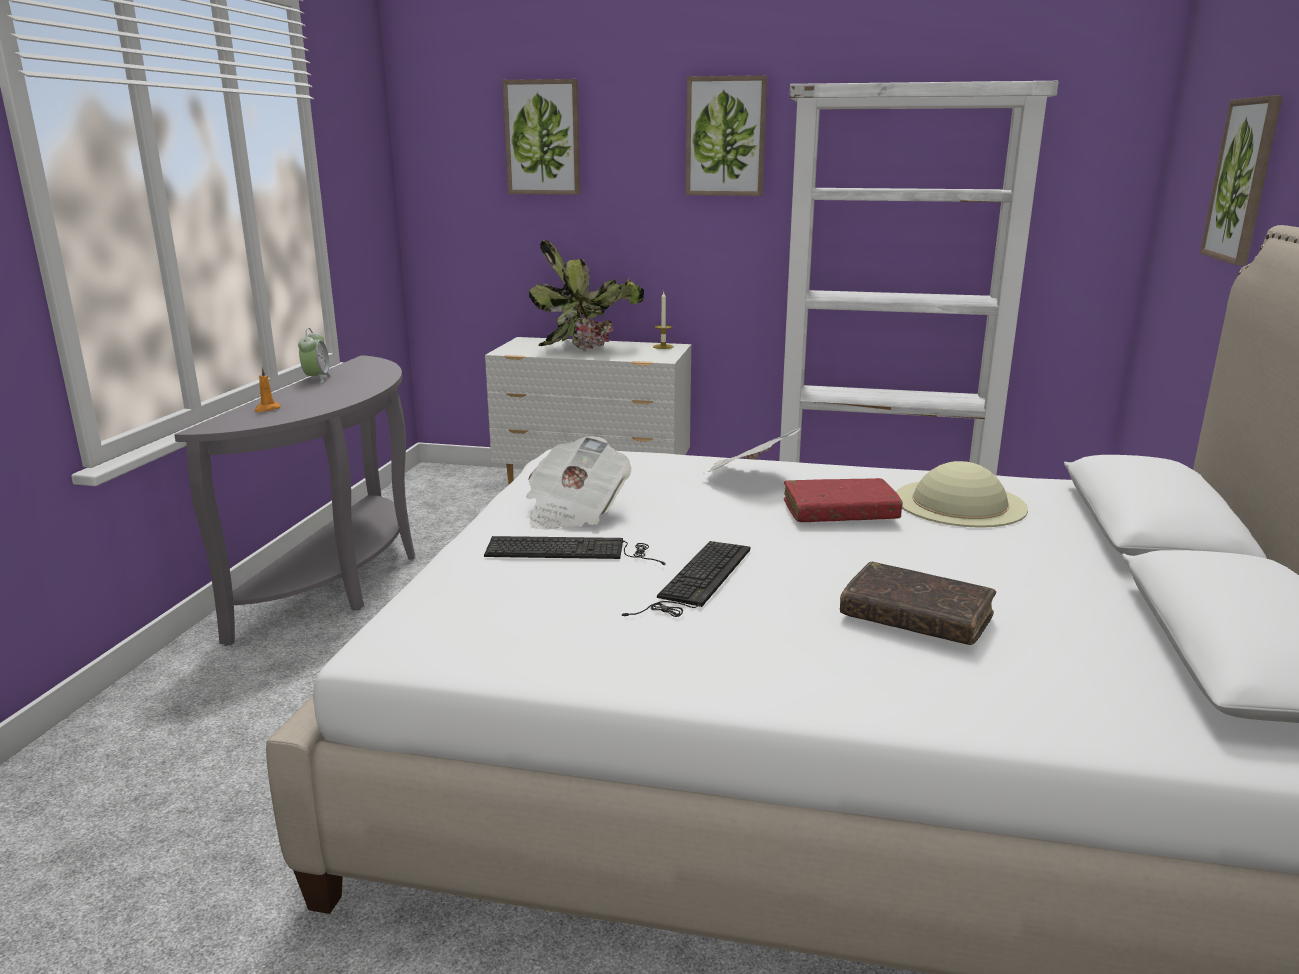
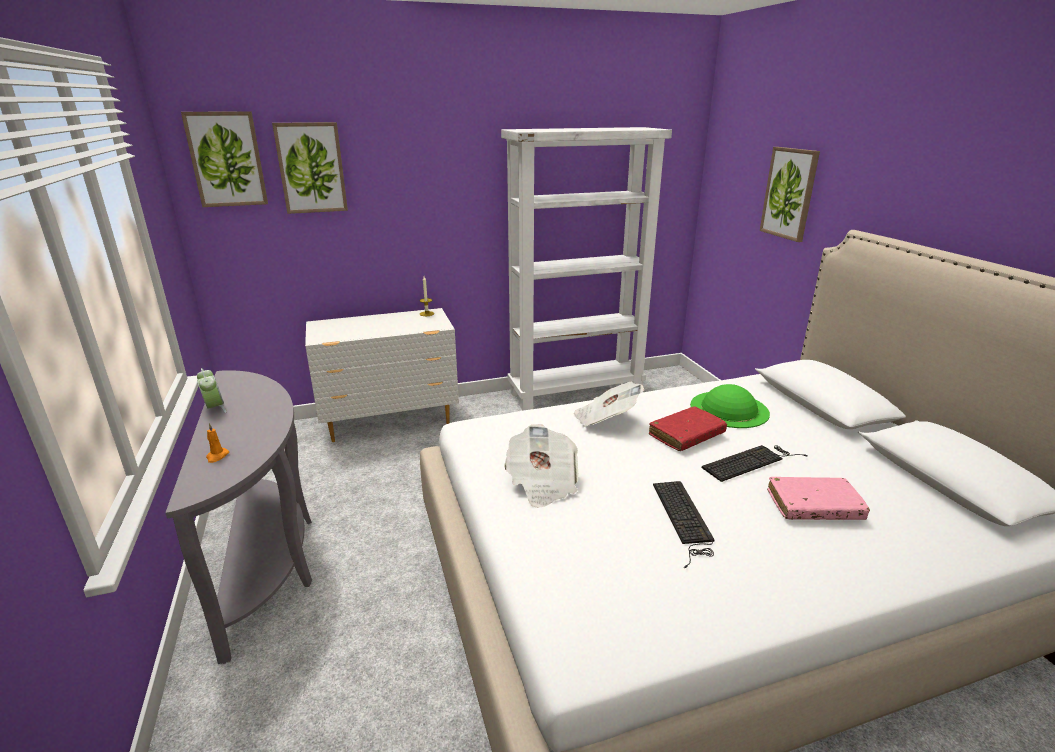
camera: 30 degrees left, 5 degrees up
(572, 551) = (585, 520): keyboard -> keyboard (751, 462)
(587, 347) = (374, 323): potted plant -> none
(725, 136) = (454, 163): picture -> picture (226, 159)
(916, 617) = (814, 506): brown book -> pink book
(959, 503) = (729, 409): beige hat -> green hat

